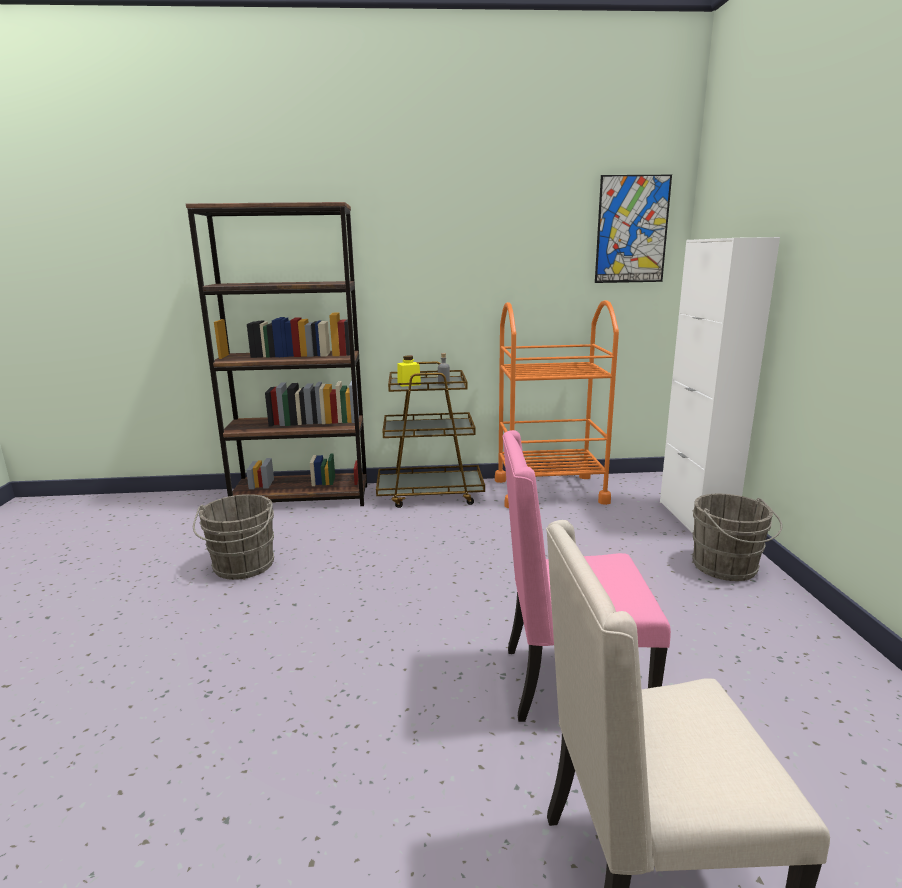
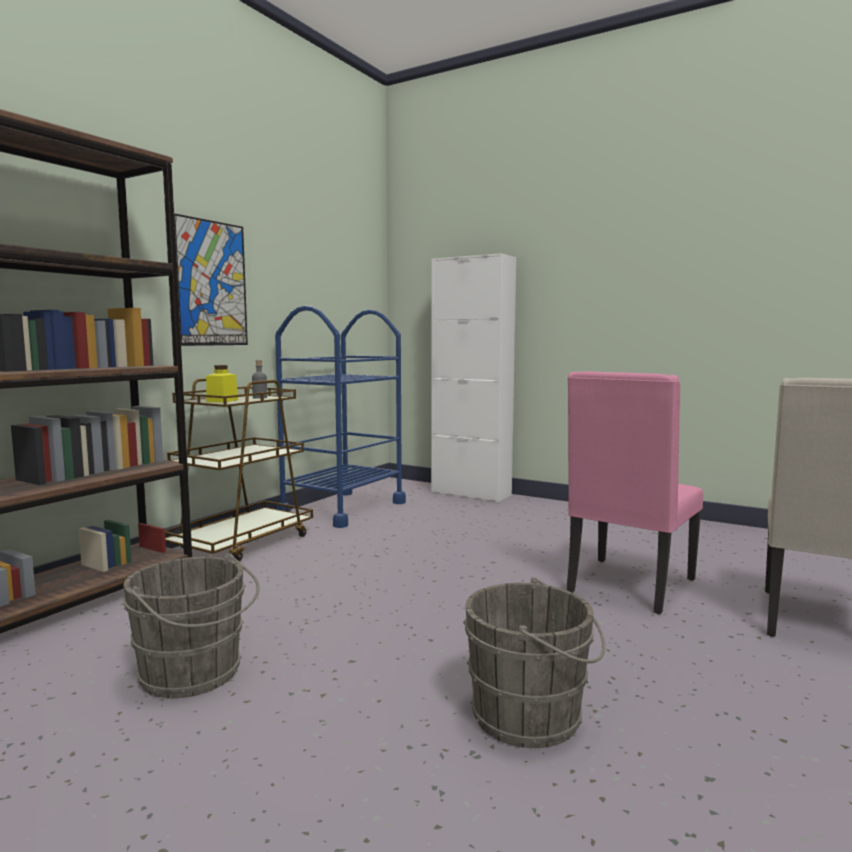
camera: 55 degrees left, 10 degrees down
(549, 491) = (343, 509): orange cart -> blue cart
(632, 230) = (356, 251): picture -> picture (211, 283)
(727, 568) = (545, 509): grey bucket -> grey bucket (533, 717)

